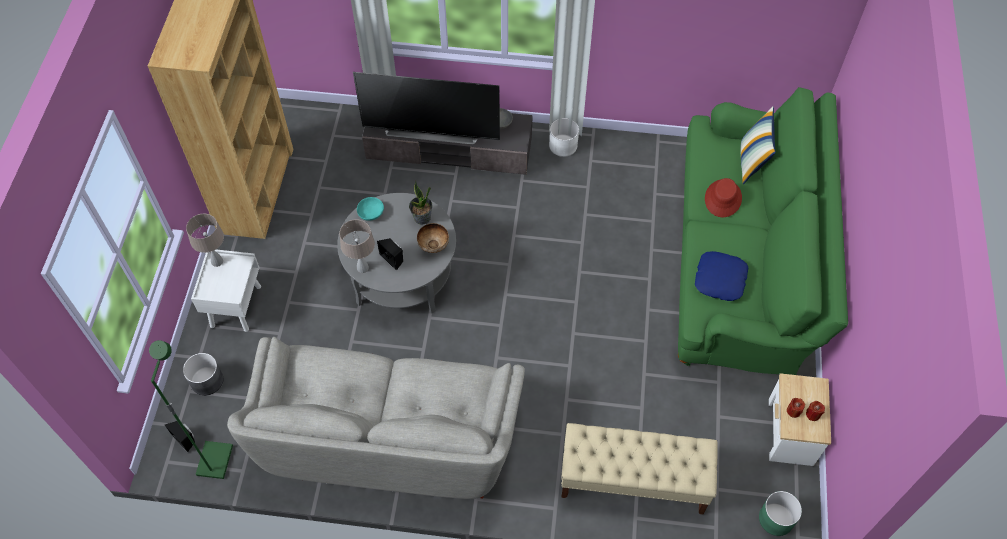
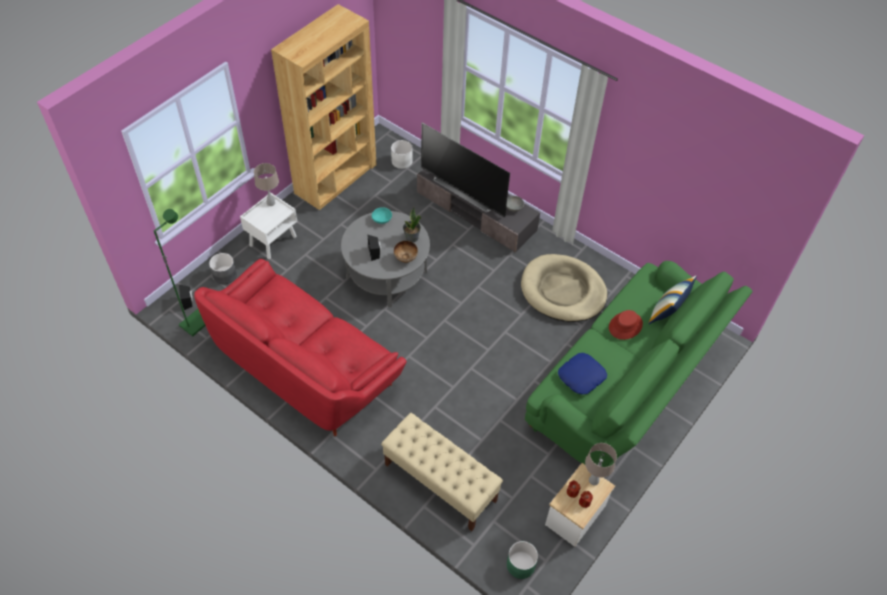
camera: 30 degrees right, 5 degrees down
(362, 267) = (352, 249): beige table lamp -> beige table lamp (594, 480)
(387, 434) = (306, 365): grey sofa -> red sofa
(563, 145) = (555, 246): white planter -> white planter (402, 161)
(606, 192) = (563, 291): none -> beige dog bed

